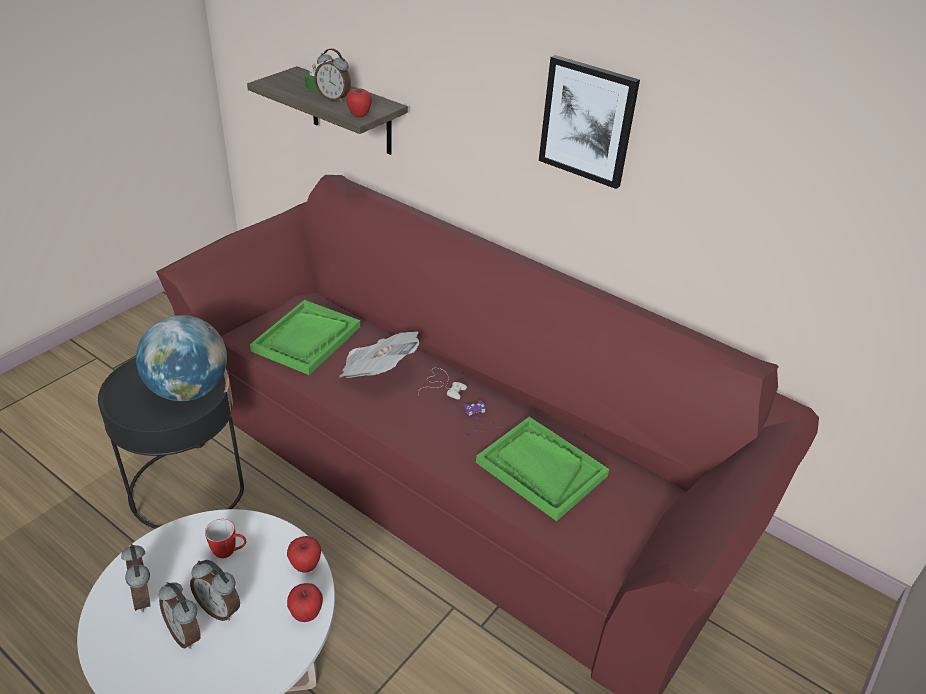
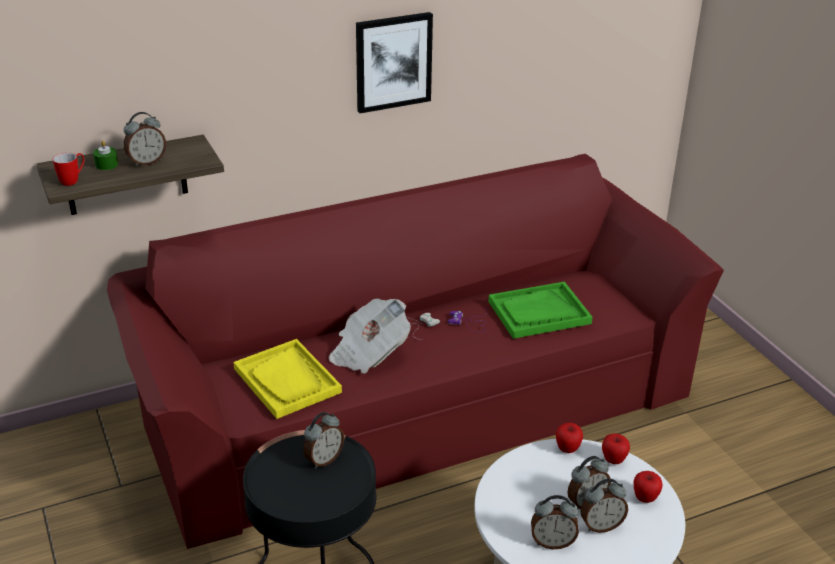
camera: 60 degrees left, 5 degrees down
(189, 390) = (323, 459): globe -> alarm clock
(229, 552) = (531, 486): mug -> mug (73, 180)
(306, 339) = (287, 380): green tray -> yellow tray
(359, 115) = (200, 159): apple -> apple (645, 498)

